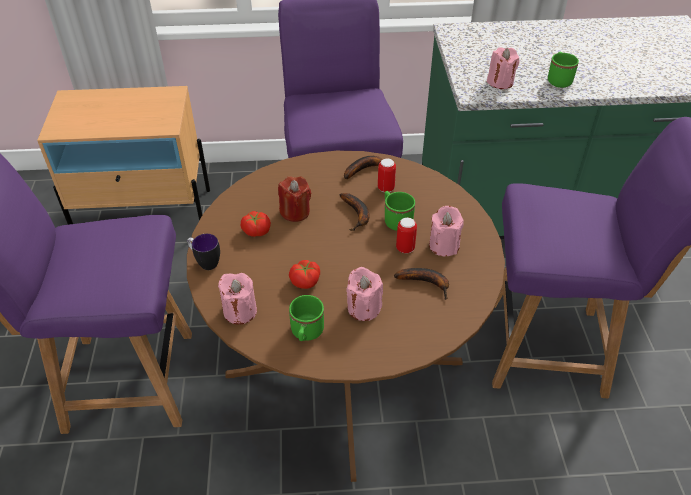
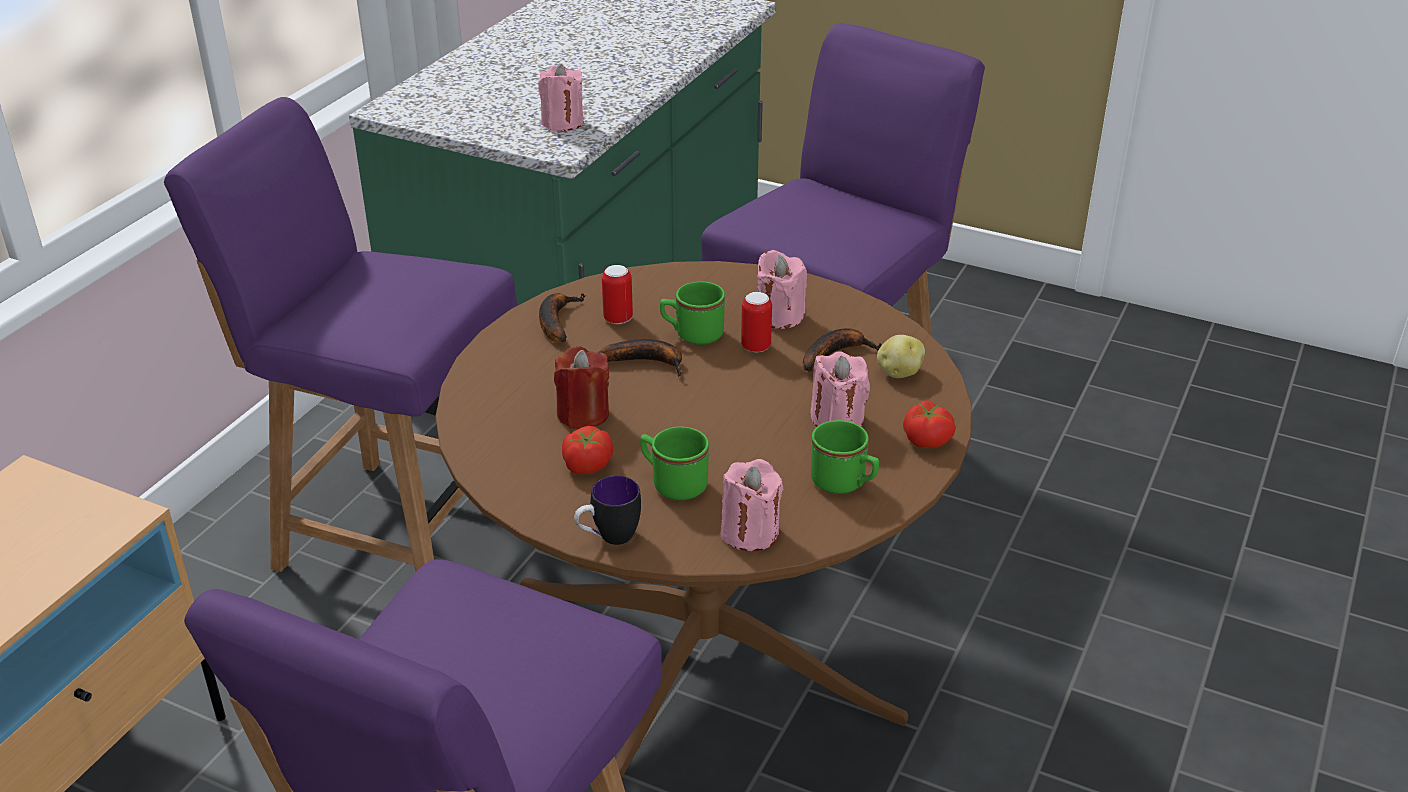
camera: 60 degrees left, 10 degrees down
(305, 281) = (742, 452): tomato -> tomato (927, 439)
(431, 318) = (899, 372): none -> potato
(558, 79) = (609, 86): green mug -> green mug (673, 483)

